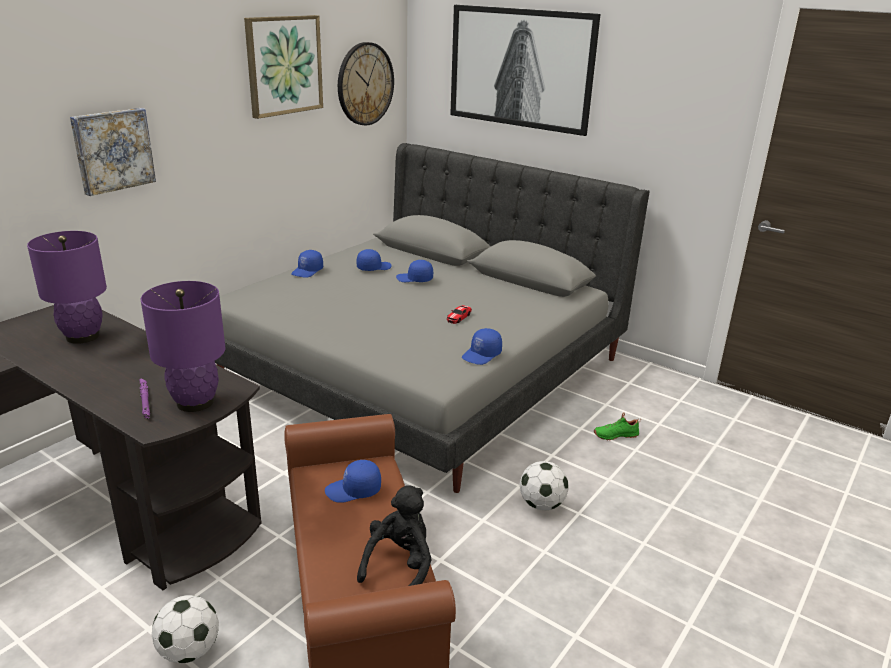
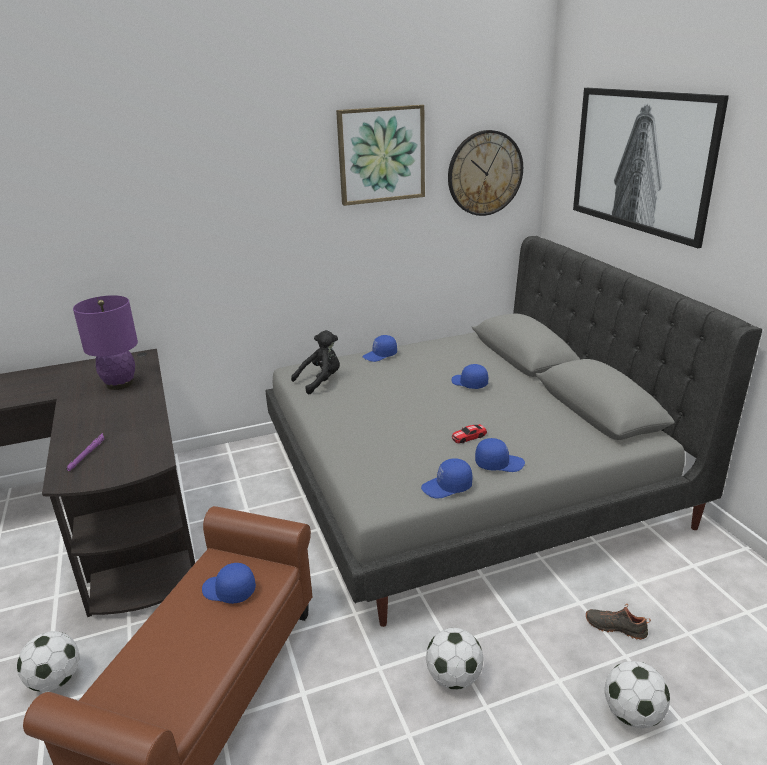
camera: 35 degrees right, 0 degrees up
(112, 150) = (194, 228): picture -> none
(195, 402) = (115, 466): purple table lamp -> none
(373, 267) = (443, 363): blue cap -> blue cap (499, 463)
(400, 565) = (187, 688): black plush toy -> black plush toy (320, 381)
(615, 435) = (615, 626): green shoe -> black shoe
(667, 481) = (633, 714): none -> football

